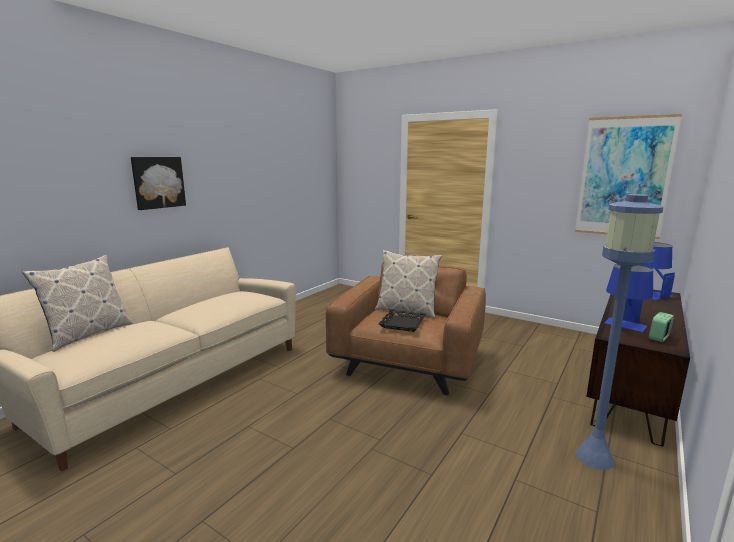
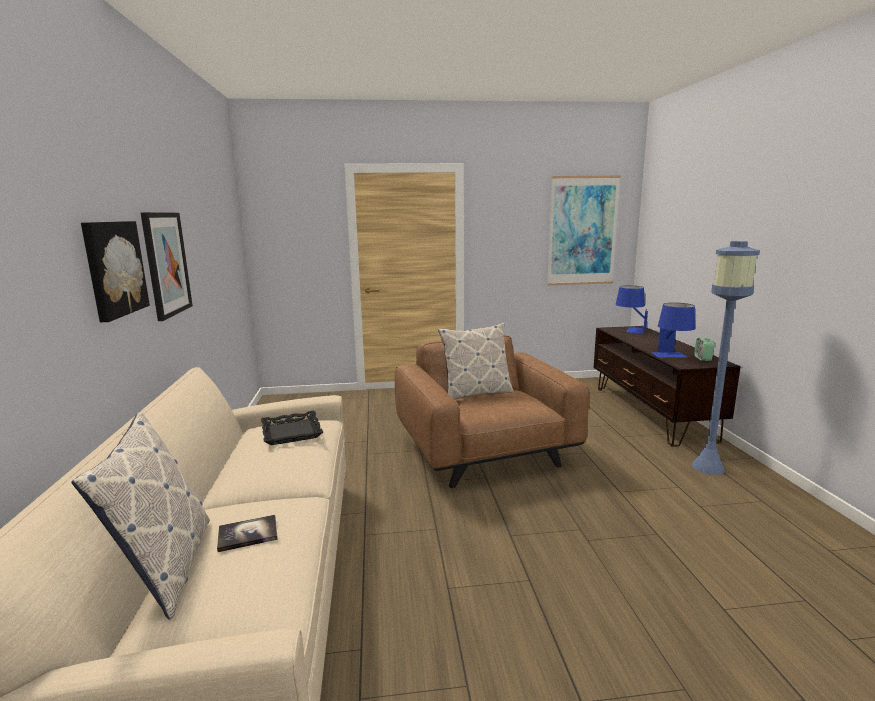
camera: 40 degrees left, 0 degrees up
(125, 333) = (248, 534): none -> book
(218, 183) = (166, 264): none -> picture
(403, 324) = (503, 406): black tray -> black tray (292, 432)

